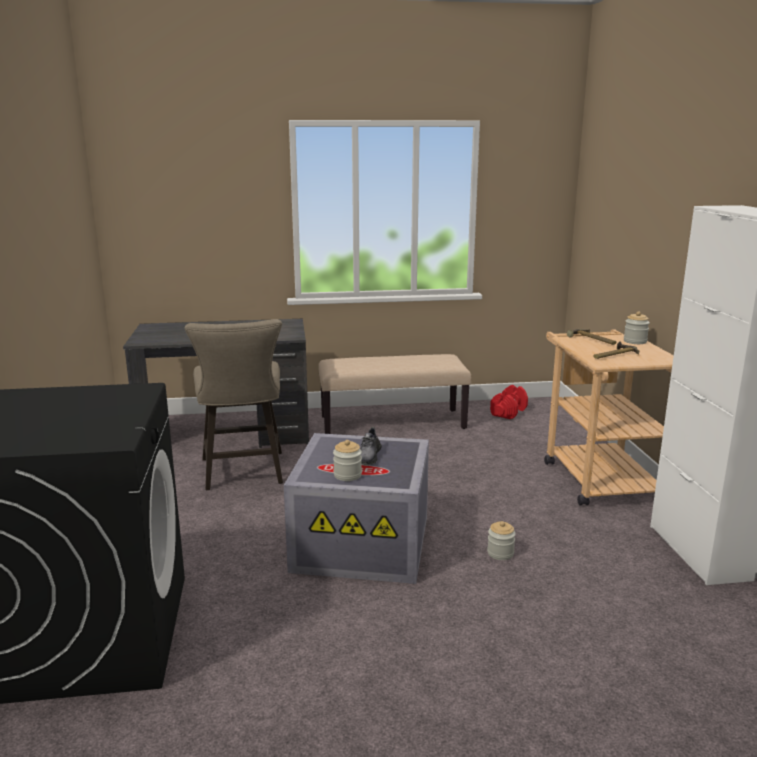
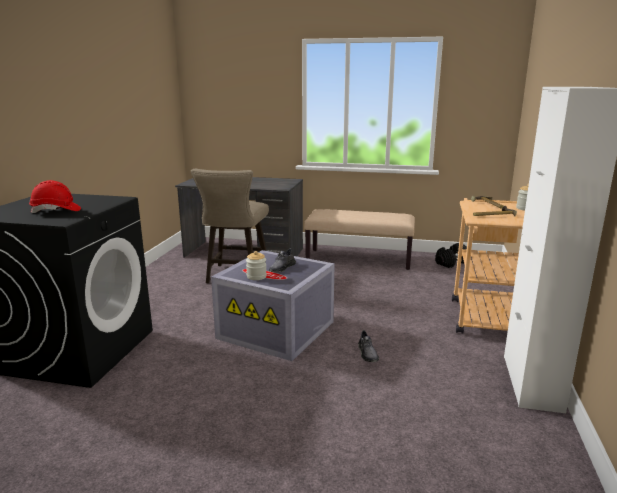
camera: 20 degrees right, 0 degrees up
(73, 424) = (56, 211): none -> red hard hat
(500, 553) = (367, 353): jar -> grey shoe
(508, 412) = (451, 263): red dumbbell -> black dumbbell

